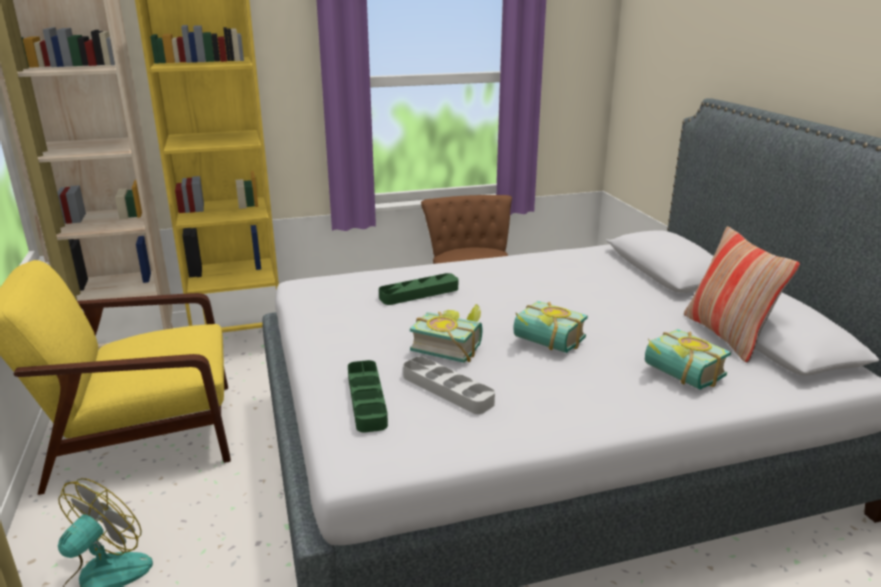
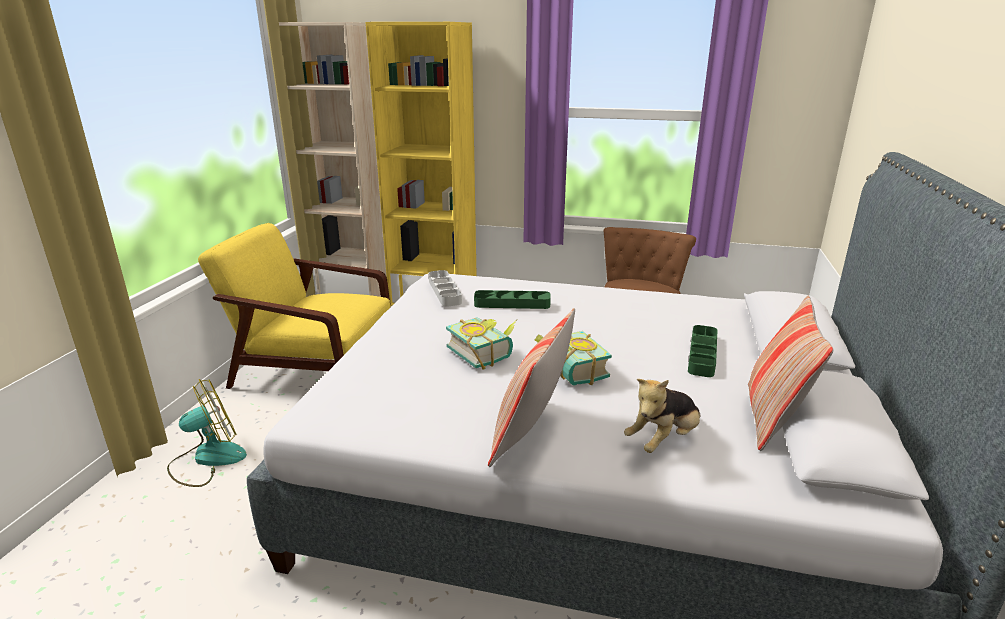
camera: 30 degrees right, 0 degrees up
(367, 400) = (371, 375): green tray -> green tray (702, 354)
(447, 389) = (439, 386): grey tray -> grey tray (444, 291)
(579, 405) = (530, 434): none -> pillow
(678, 376) = (663, 440): book -> plush toy

